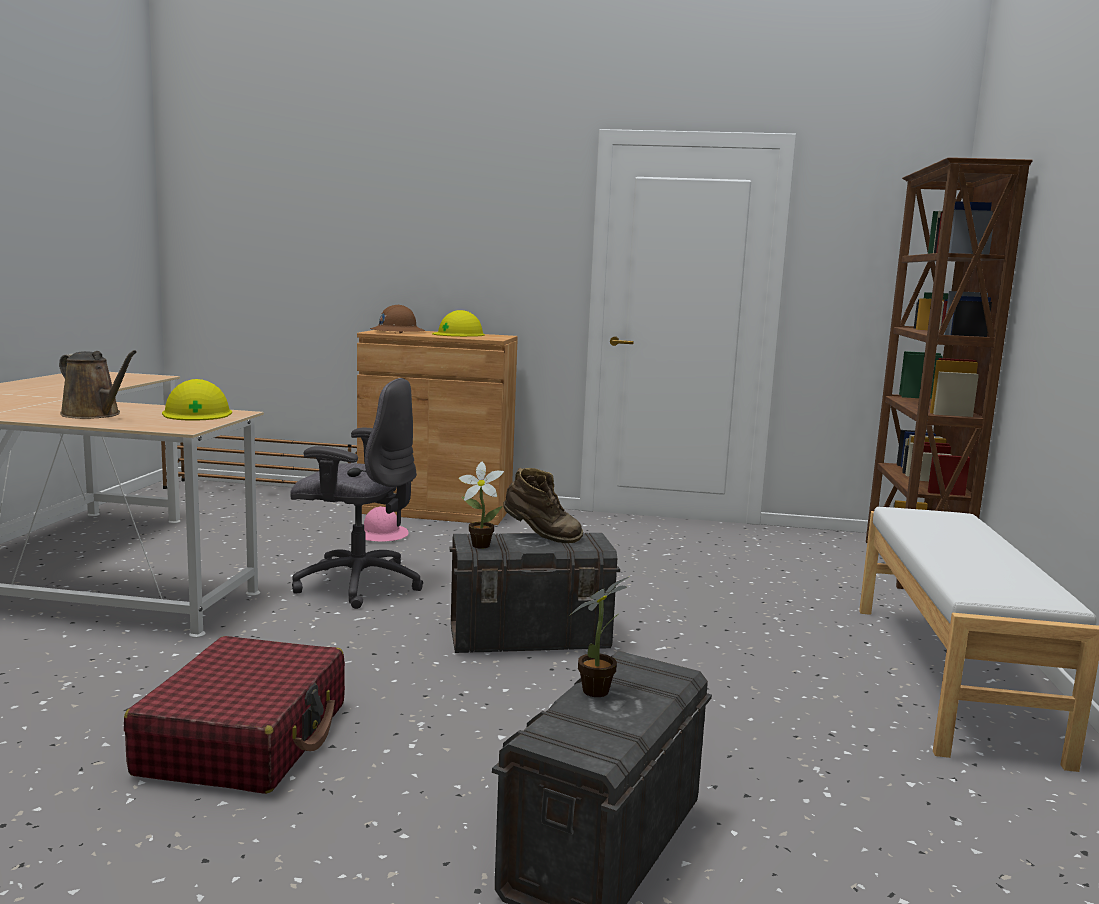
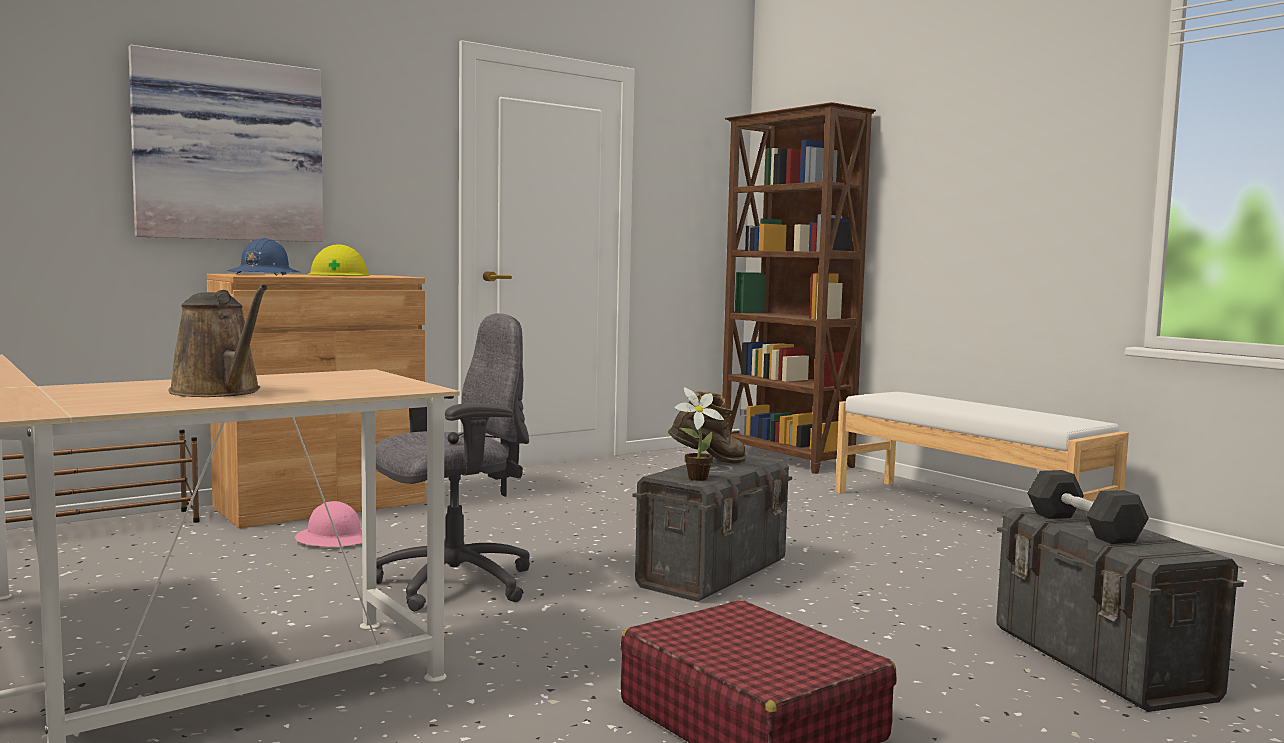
camera: 45 degrees left, 5 degrees down
(94, 415) = (219, 392): brown watering can -> brown watering can turned 60 degrees clockwise
(197, 413) = (326, 377): yellow hard hat -> none
(397, 332) = (264, 274): brown hard hat -> blue hard hat
(403, 237) = (228, 150): none -> picture
(599, 690) = (1083, 527): potted plant -> black dumbbell

